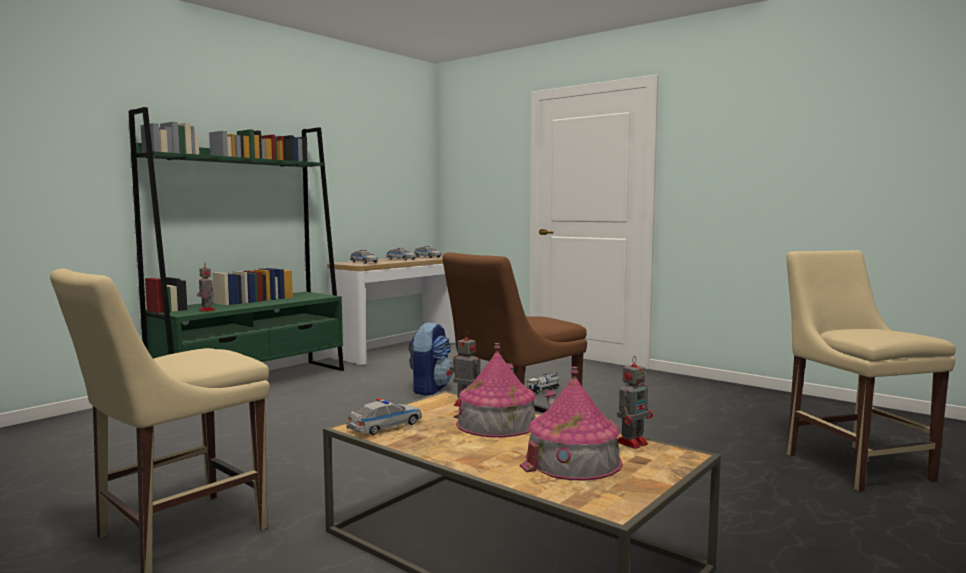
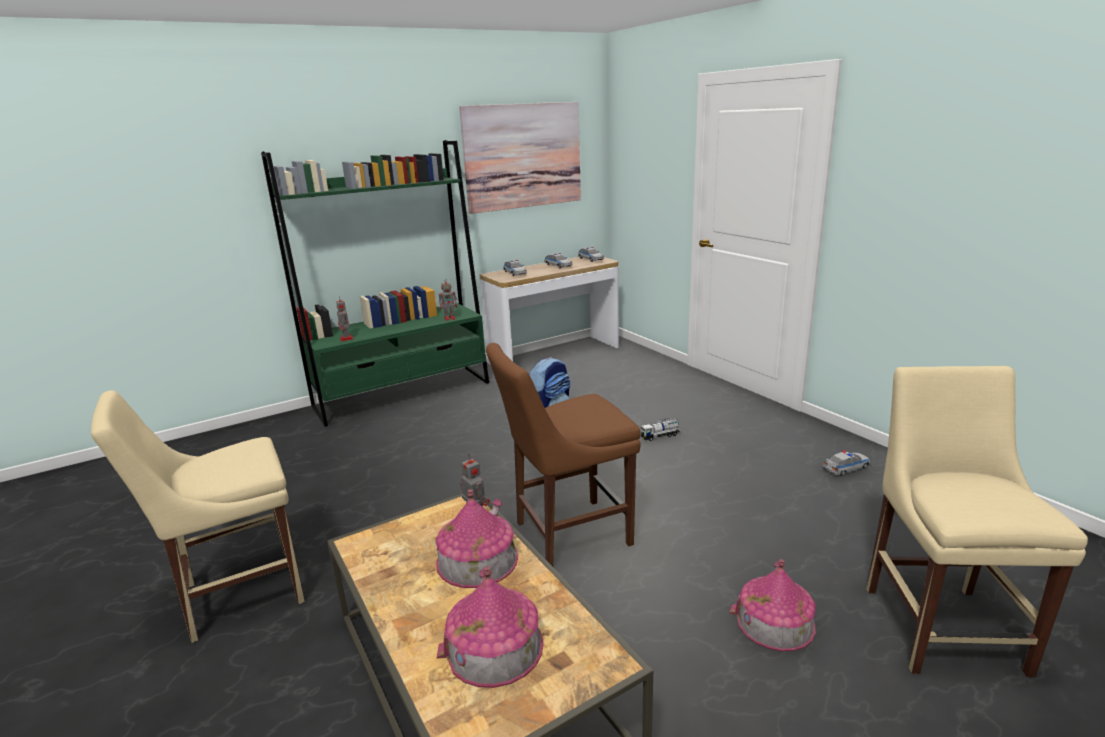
camera: 20 degrees right, 15 degrees up
(368, 156) = (523, 156): none -> picture
(385, 426) = (377, 547): toy car -> toy car (846, 468)
(633, 442) = (579, 625): toy robot -> toy robot (450, 318)
(736, 479) = (774, 621): none -> toy house

